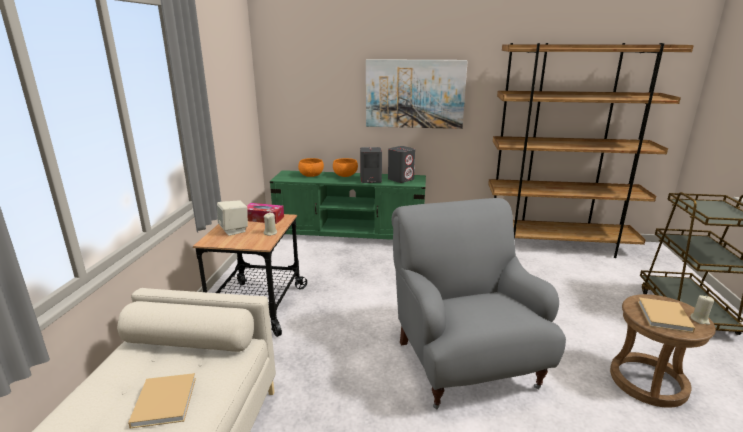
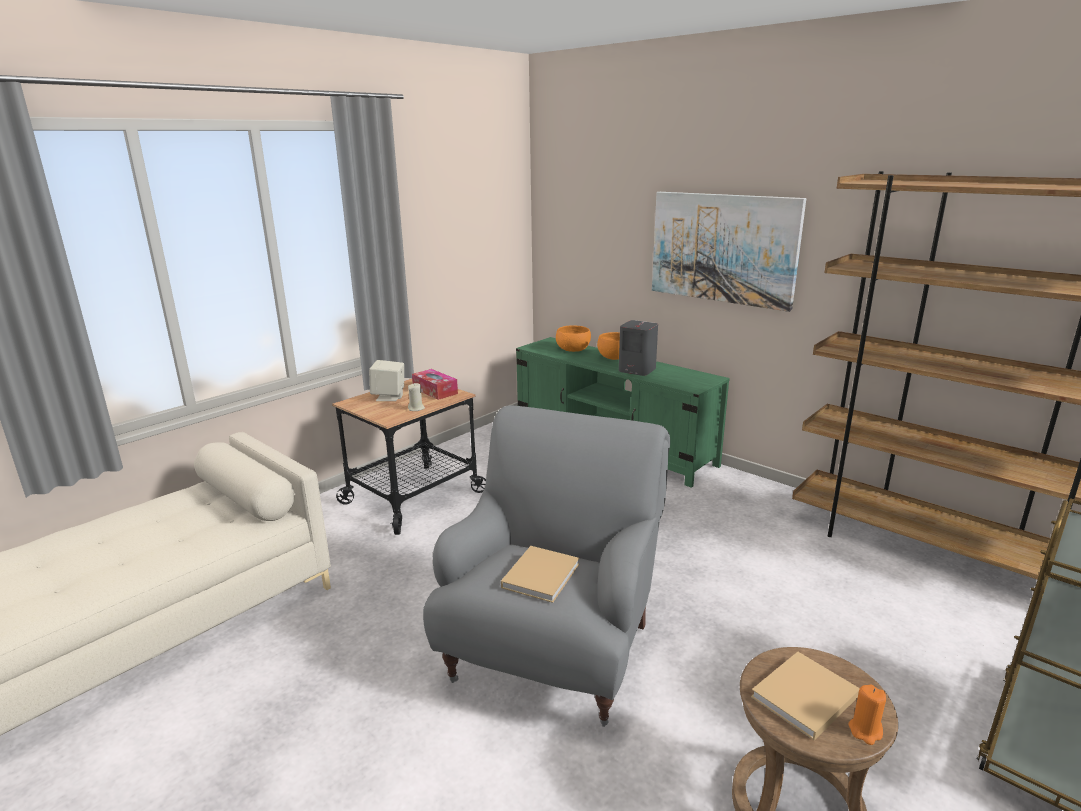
camera: 35 degrees right, 0 degrees up
(165, 400) = (166, 537): beige book -> beige book (542, 574)
(401, 179) = (681, 377): grey speaker -> none
(699, 320) = (865, 731): beige candle -> orange candle

